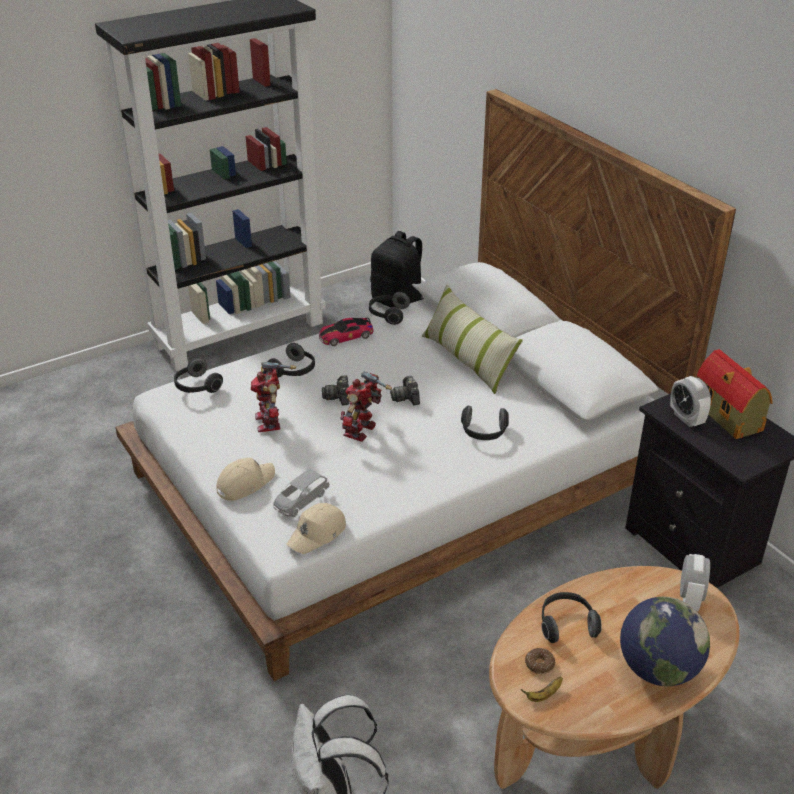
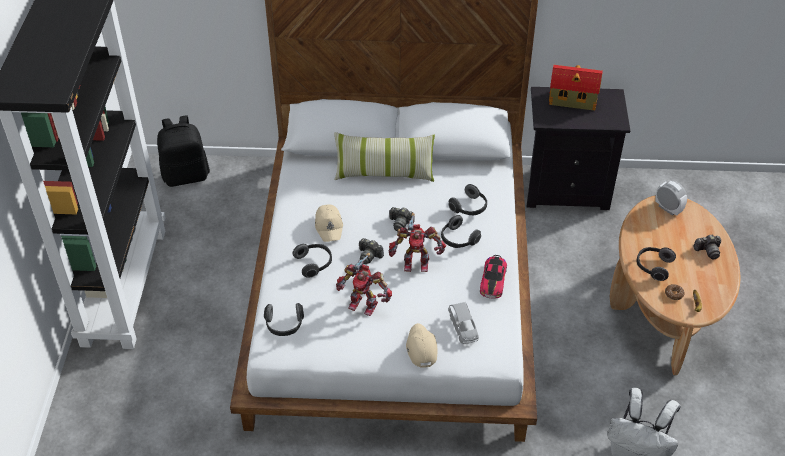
camera: 55 degrees left, 10 degrees up
(317, 534) = (502, 334): beige cap -> beige cap (329, 226)
(346, 336) = (295, 217): toy car -> toy car (493, 280)
(362, 431) = (416, 263): toy robot -> toy robot turned 60 degrees counterclockwise
(388, 314) = (290, 182): headphones -> headphones (458, 240)
(658, 669) = (707, 251): globe -> camera
(686, 418) = (561, 116): alarm clock -> none

